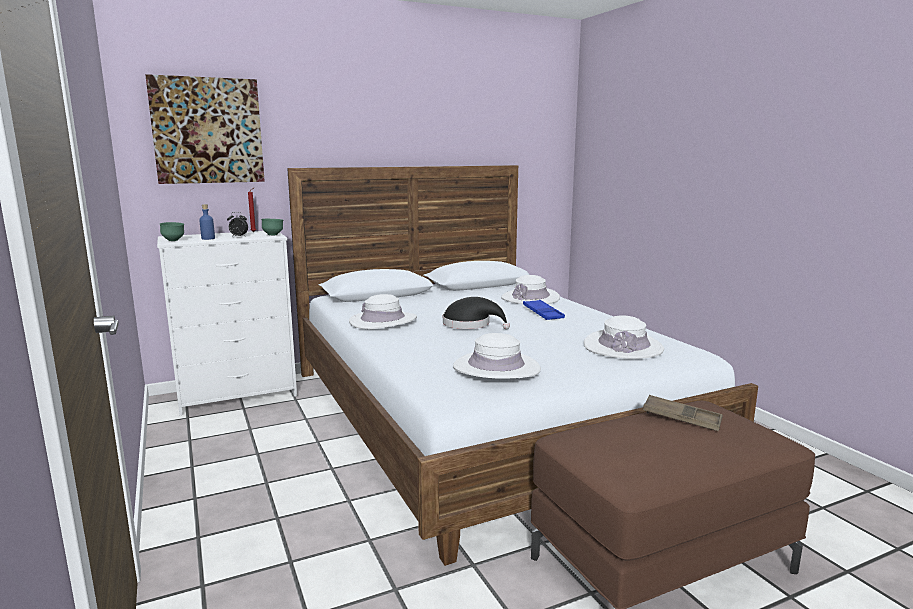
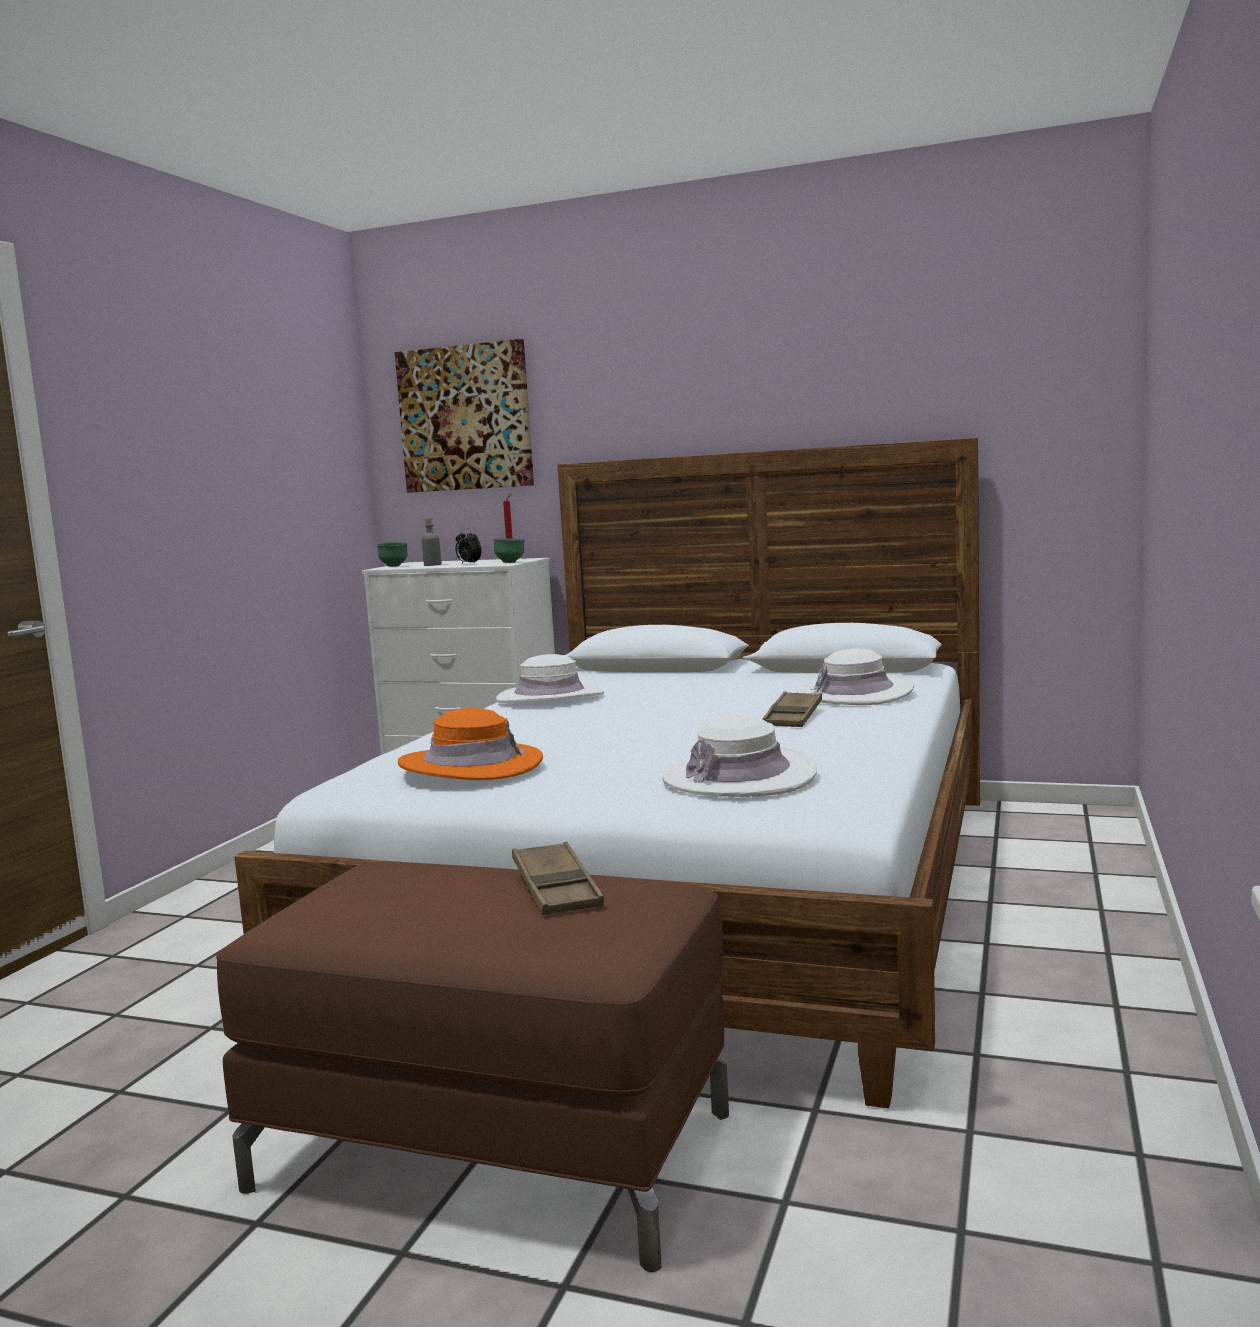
camera: 45 degrees right, 5 degrees down
(208, 238) = (432, 565): blue bottle -> grey bottle
(470, 324) = (633, 715): black hat -> none
(496, 368) = (471, 765): white hat -> orange hat
(543, 313) = (793, 717): blue tray -> brown tray

